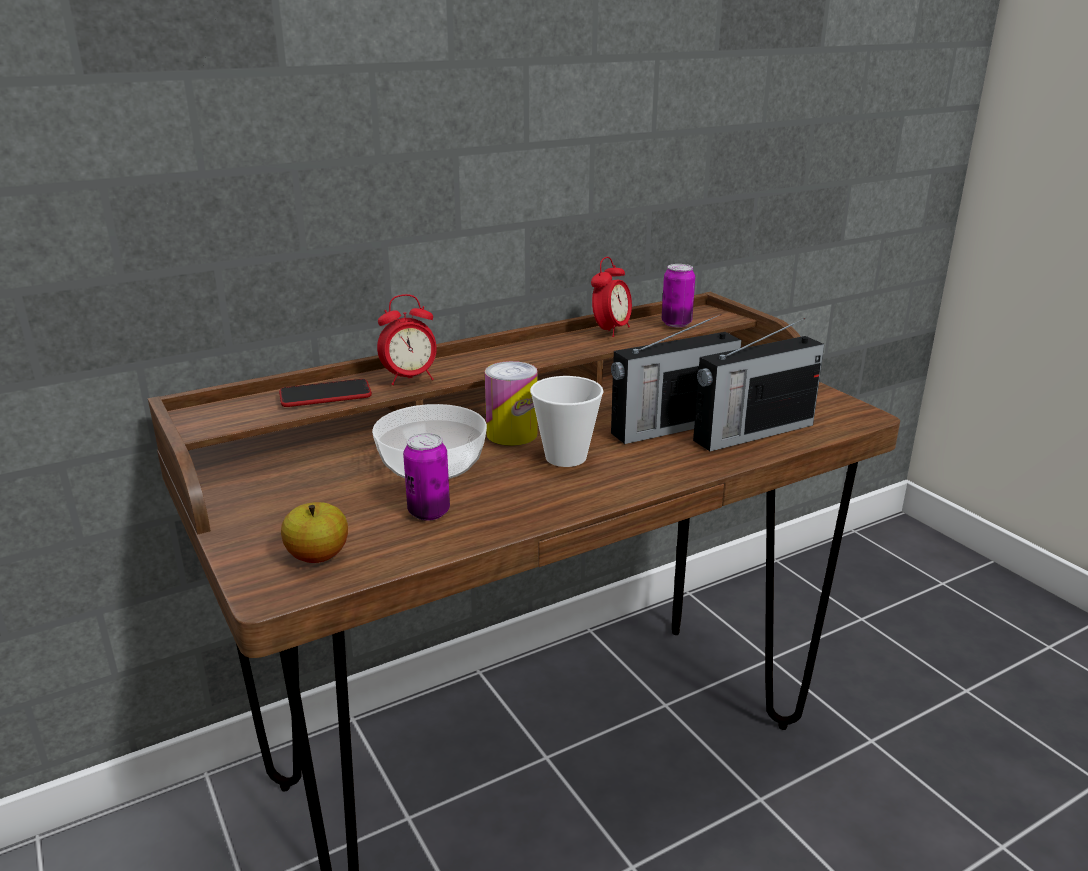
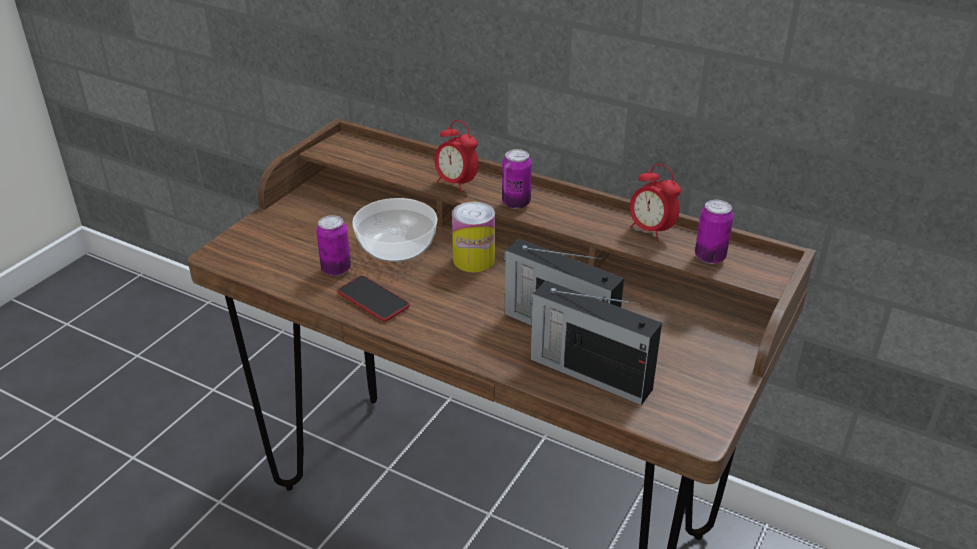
camera: 60 degrees right, 10 degrees up
(318, 556) = (260, 253): apple -> none
(325, 395) = (401, 166): phone -> phone (373, 300)
(491, 364) = (516, 203): none -> can
(566, 457) = (457, 295): cup -> none
(610, 331) = (650, 231): alarm clock -> alarm clock turned 45 degrees clockwise

